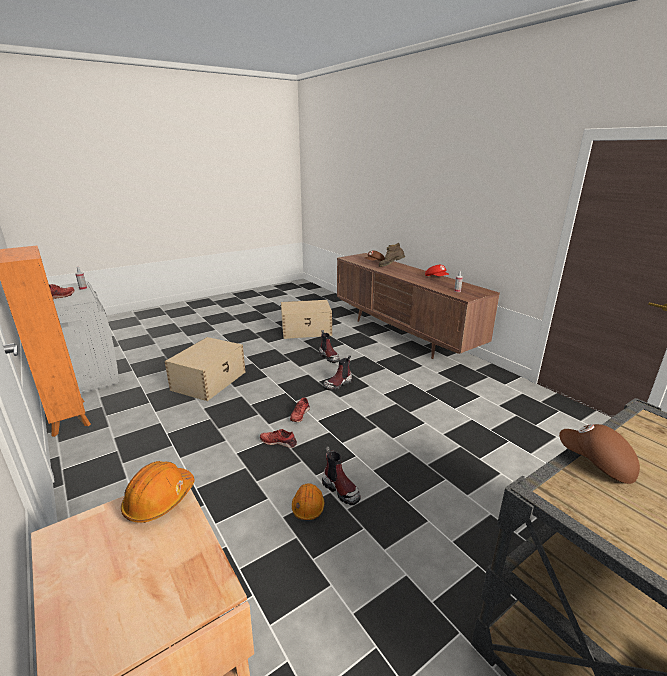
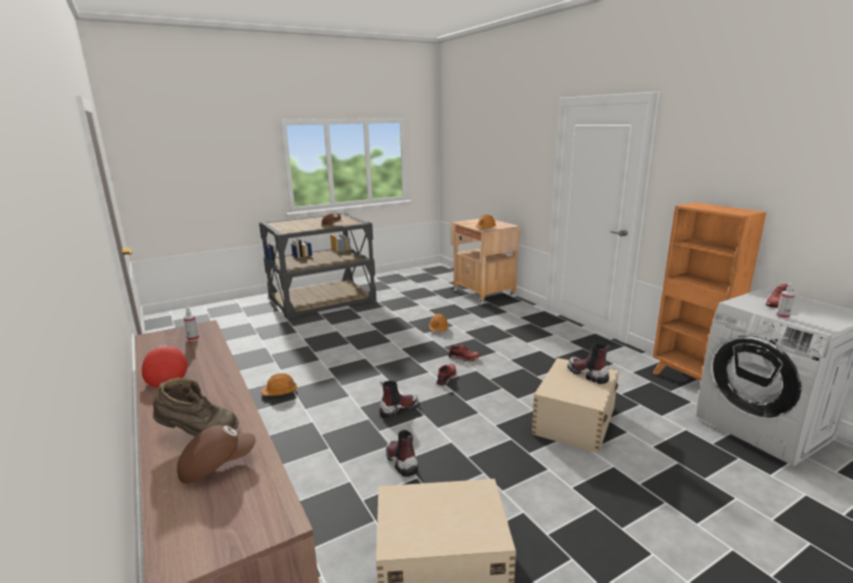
camera: 175 degrees left, 5 degrees down
(341, 490) = (416, 333): boot -> boot (587, 374)
(445, 395) = (280, 392): none -> orange hard hat

